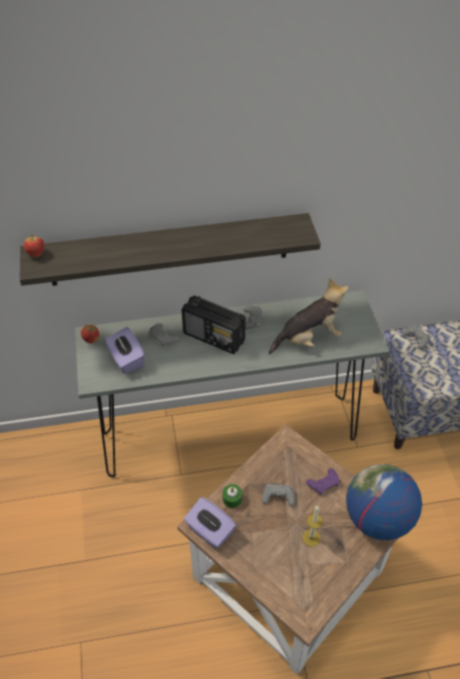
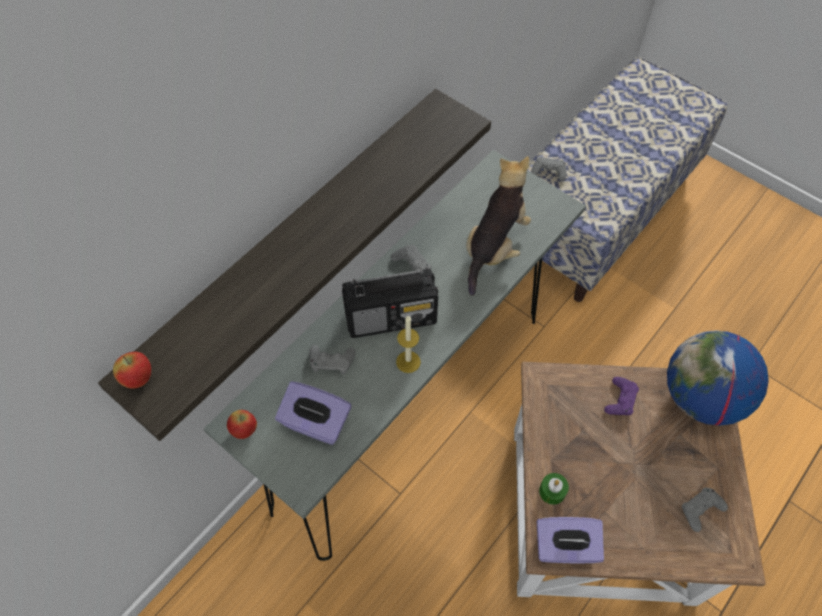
camera: 40 degrees left, 10 degrees up
(278, 496) = (593, 450): grey game controller -> grey game controller (701, 510)
(311, 538) = (664, 469): candle -> candle (408, 362)

